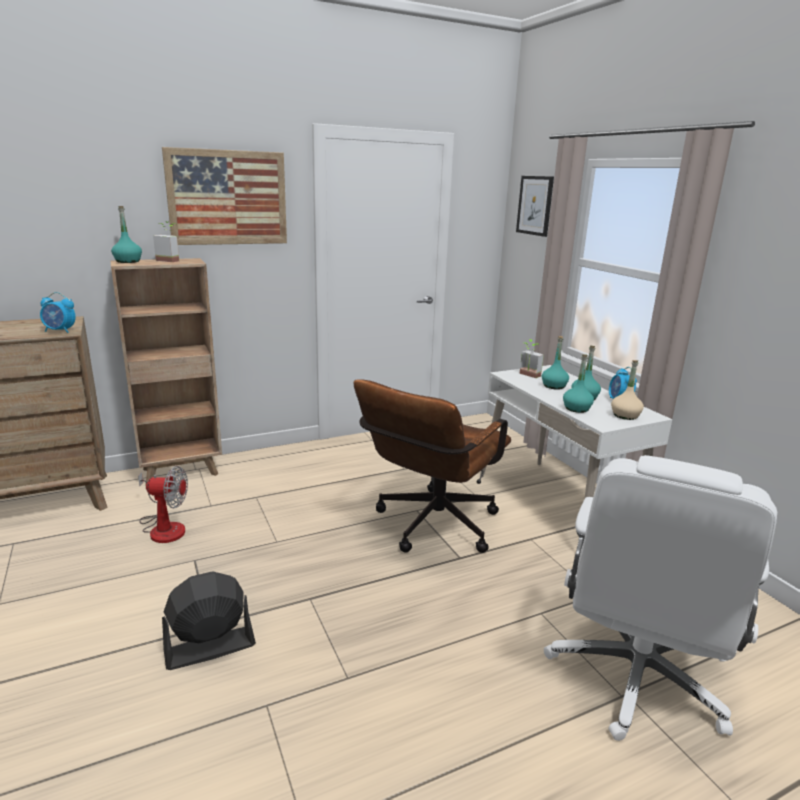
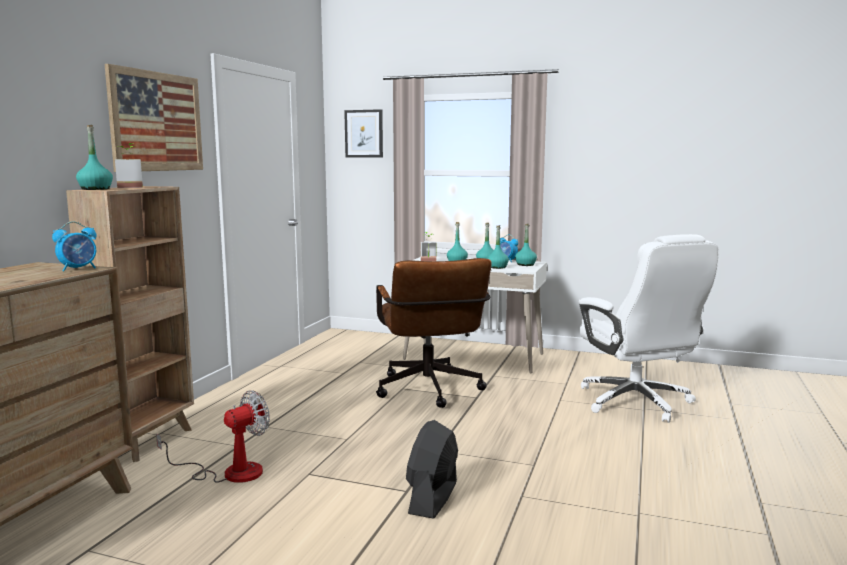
camera: 45 degrees left, 10 degrees down
(625, 415) = (525, 264): beige bottle -> turquoise bottle

